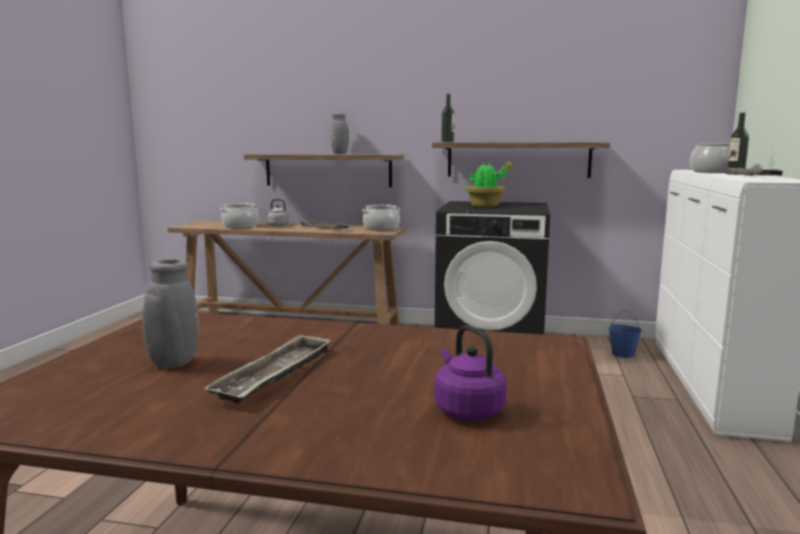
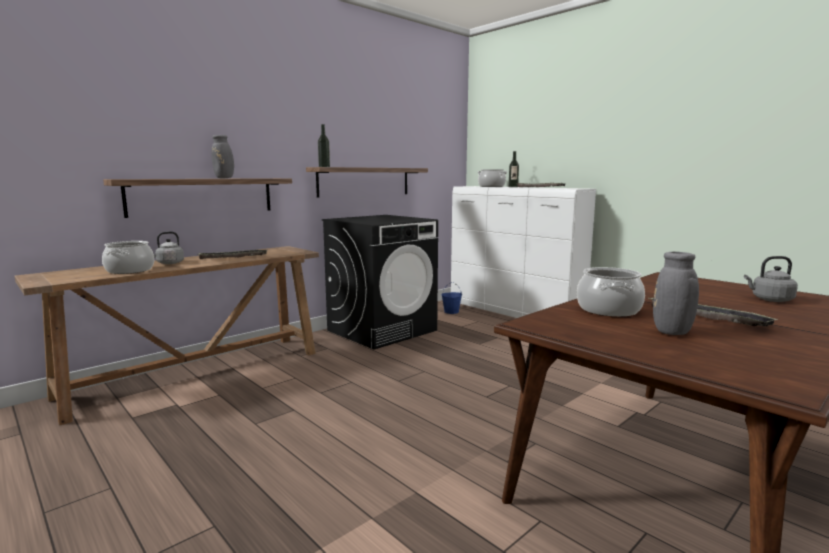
camera: 55 degrees left, 0 degrees up
(381, 228) = (281, 250): cooking pot -> cooking pot (608, 310)
(467, 409) = (770, 299): purple kettle -> grey kettle
(486, 206) = (373, 219): potted plant -> none

